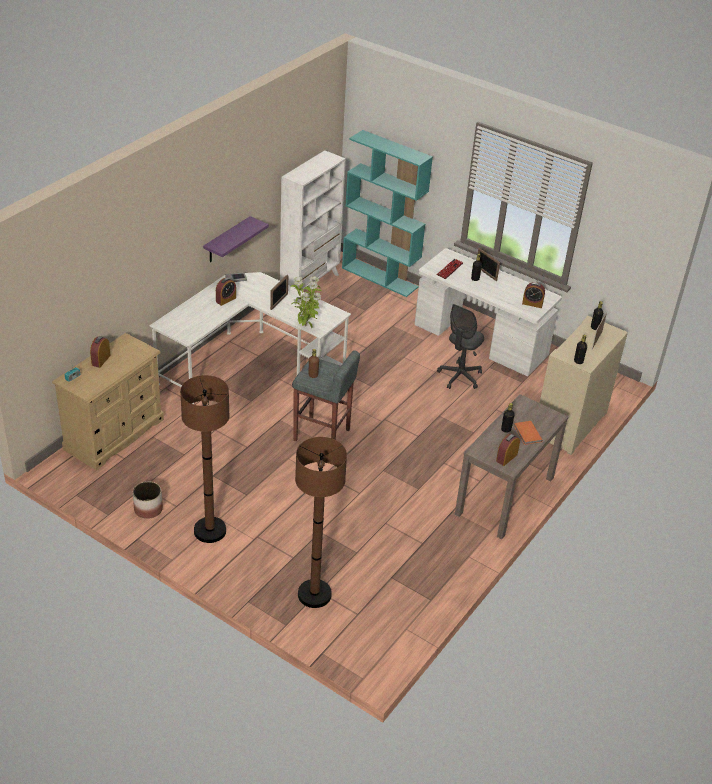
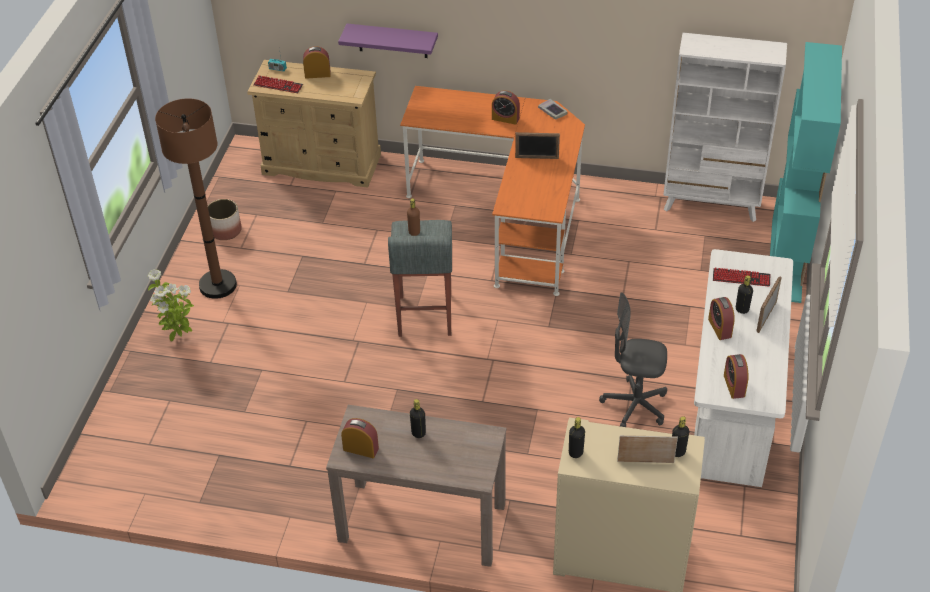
camera: 70 degrees right, 5 degrees up
(95, 383) = (278, 85): none -> keyboard
(227, 240) = (567, 61): purple shelf -> purple shelf (392, 41)
(249, 364) = (508, 213): white desk -> orange desk
(306, 327) = (503, 195): potted plant -> potted plant (178, 337)
(314, 594) = (163, 398): brown floor lamp -> none
(485, 291) = (719, 328): none -> alarm clock
(527, 434) = (423, 457): orange book -> none

